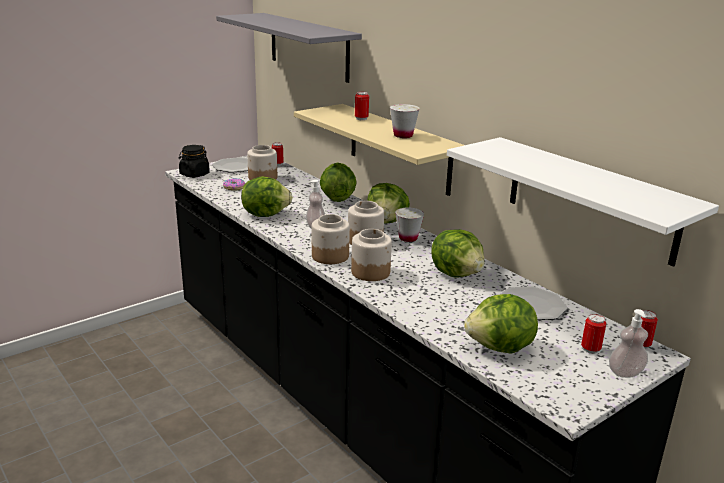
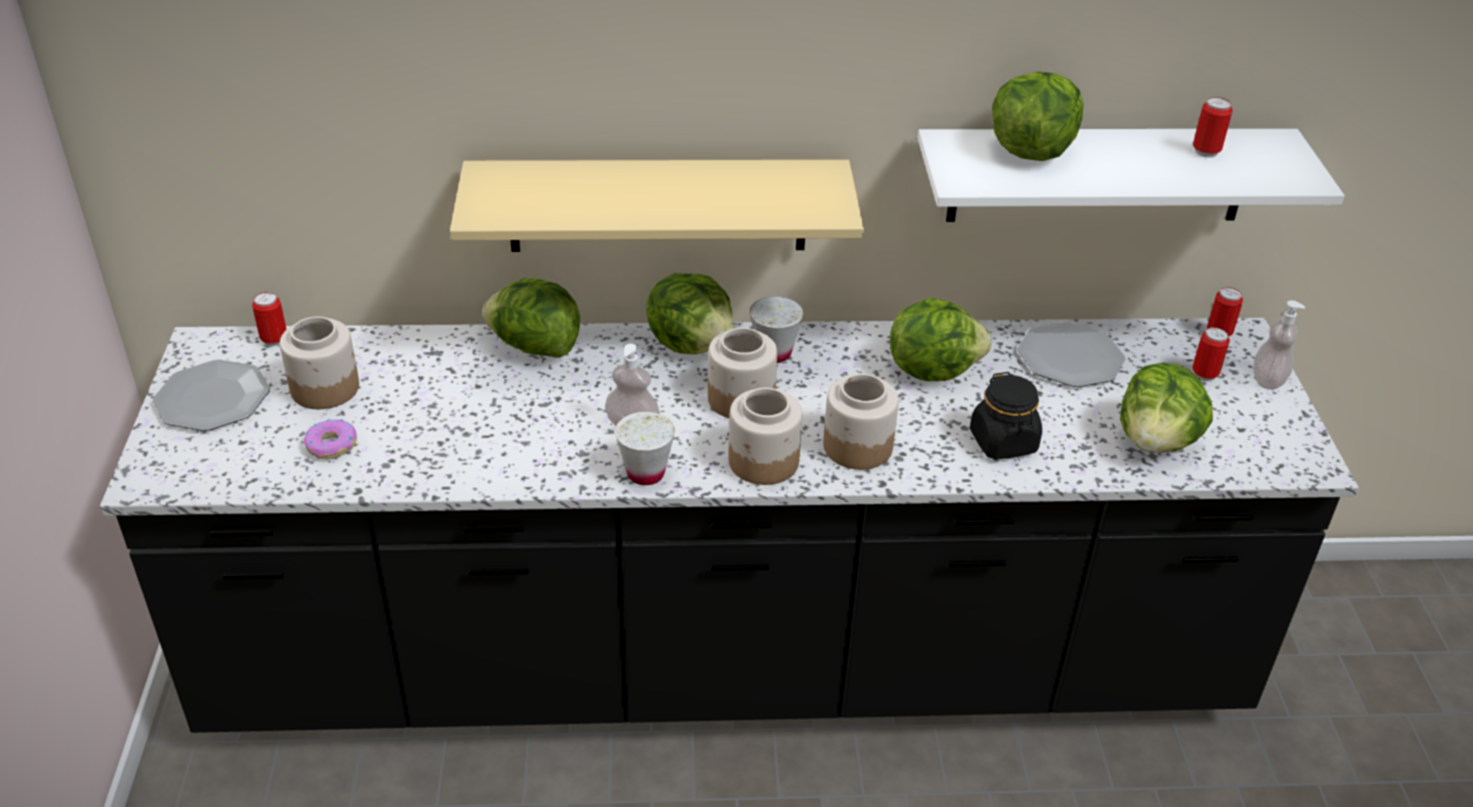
camera: 55 degrees left, 15 degrees up
(194, 174) = (184, 470): black jar -> black jar (1003, 442)
(265, 214) = (513, 459): lettuce -> lettuce (1031, 151)
(308, 46) = (313, 64): grey shelf -> none
(361, 119) = (591, 184): can -> can (1206, 152)
(403, 135) = (735, 189): white cup -> white cup (645, 473)

